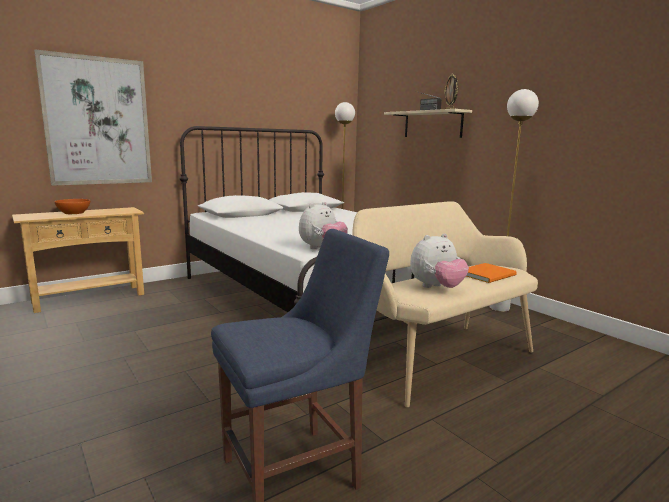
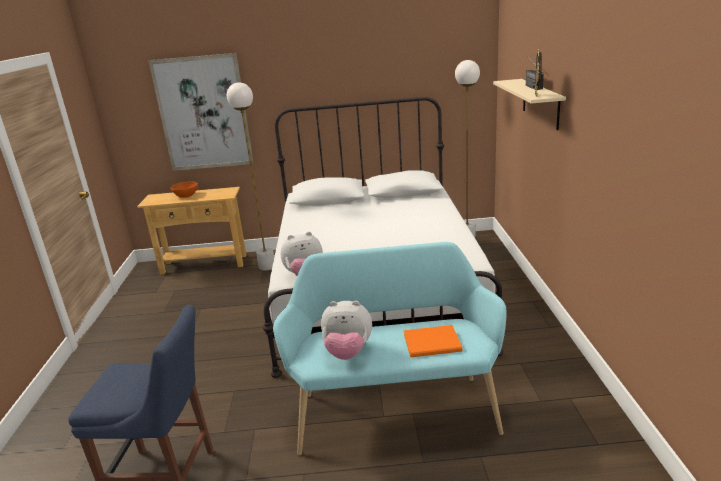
camera: 35 degrees right, 10 degrees up
(437, 356) = (394, 408): beige bench -> turquoise bench
(499, 308) = (556, 359): white floor lamp -> white floor lamp (267, 266)

